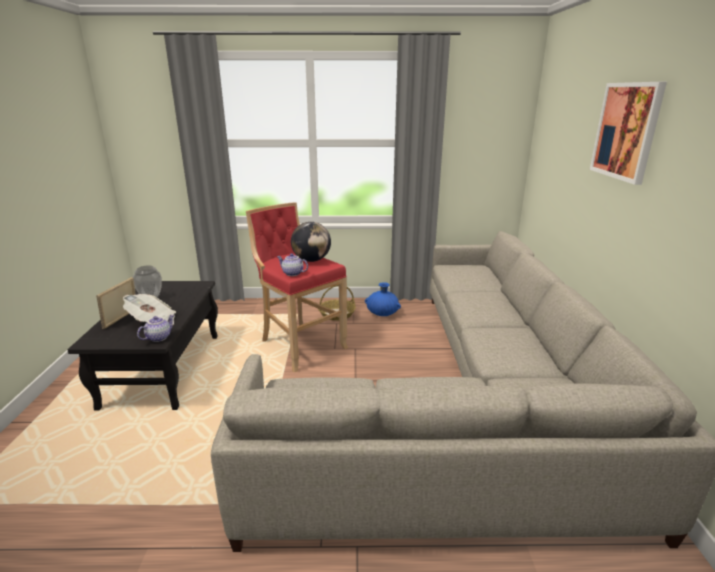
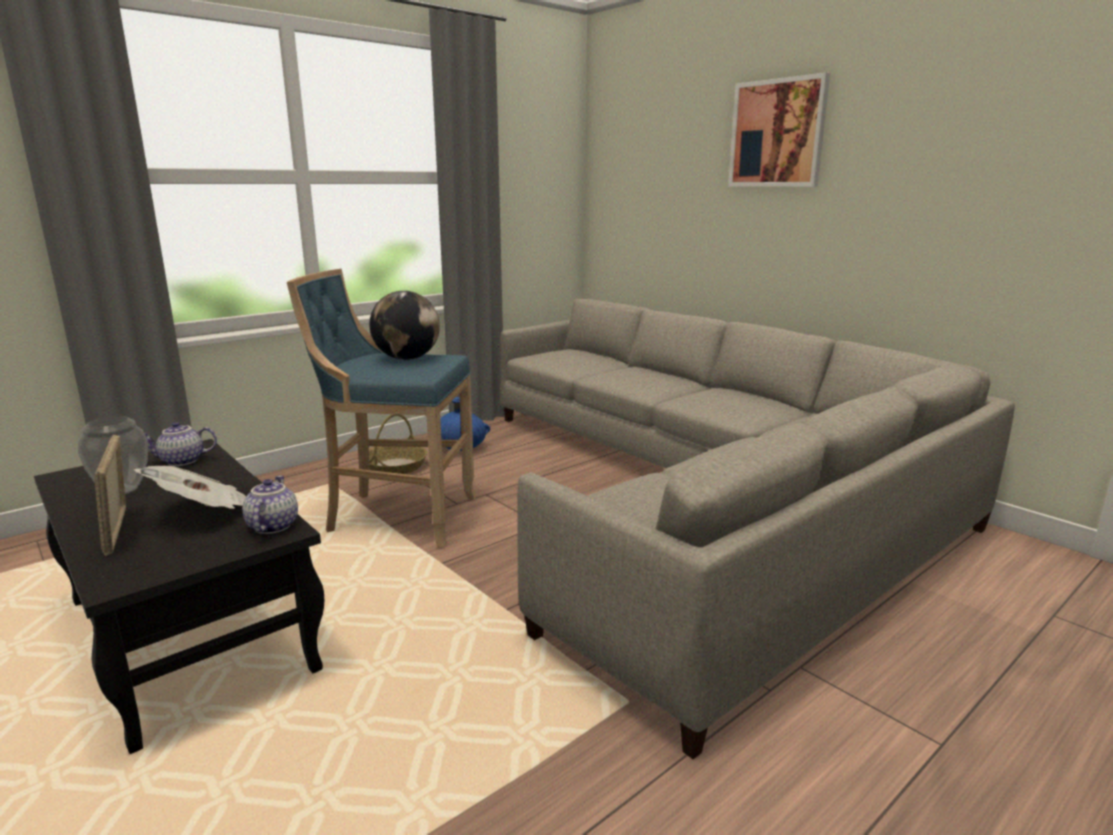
camera: 40 degrees left, 5 degrees down
(292, 273) = (415, 375): teapot -> teapot (181, 461)
(299, 344) = (397, 516): red stool -> blue stool

